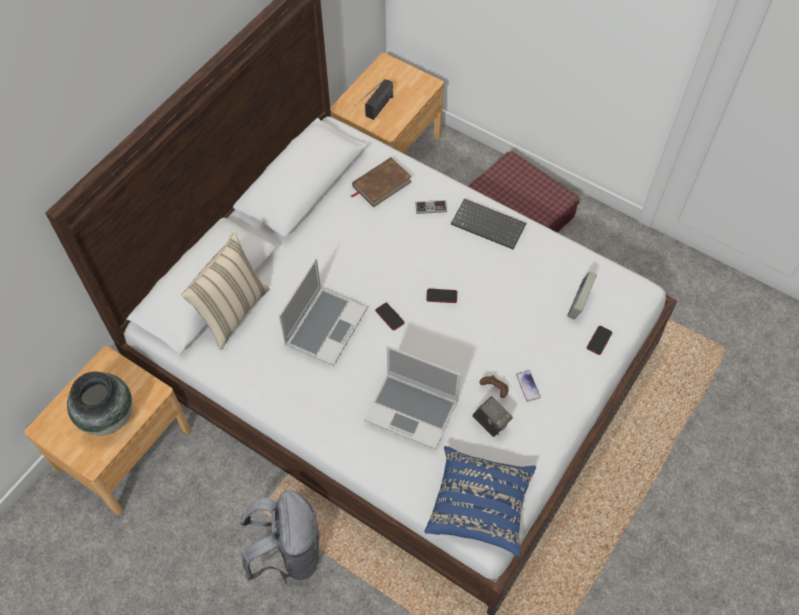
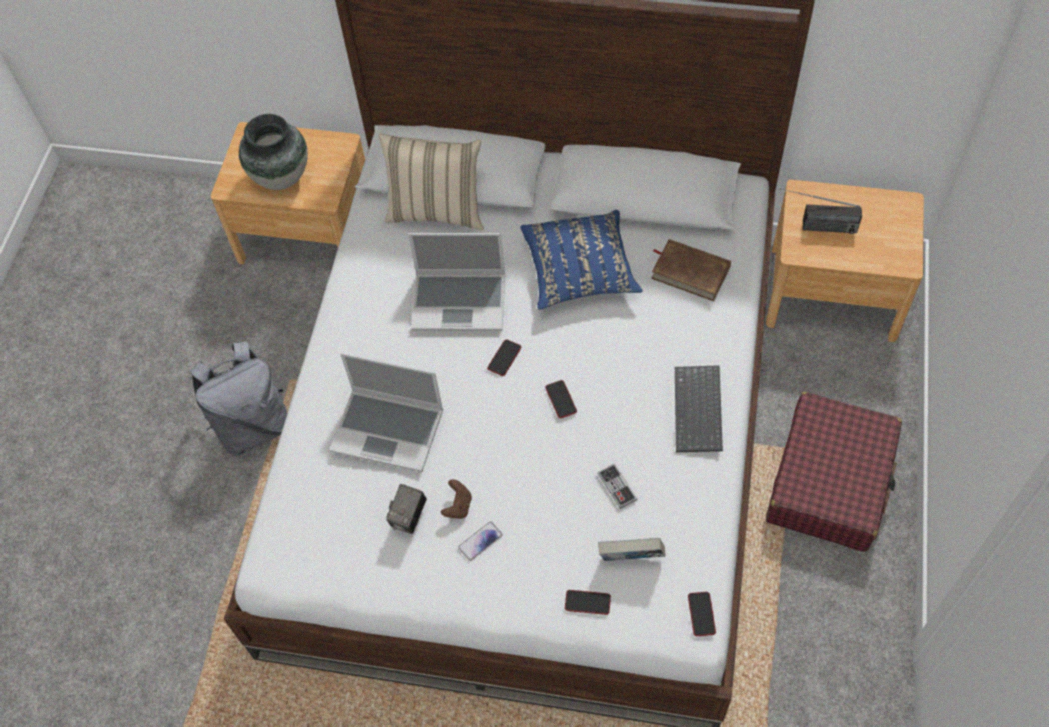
camera: 70 degrees right, 0 degrees up
(413, 410) = (389, 430): laptop -> laptop turned 75 degrees counterclockwise
(431, 207) = (687, 337): game controller -> game controller (617, 487)
(479, 506) = (300, 546): blue pillow -> blue pillow (579, 271)
(631, 283) = (701, 614): none -> phone

